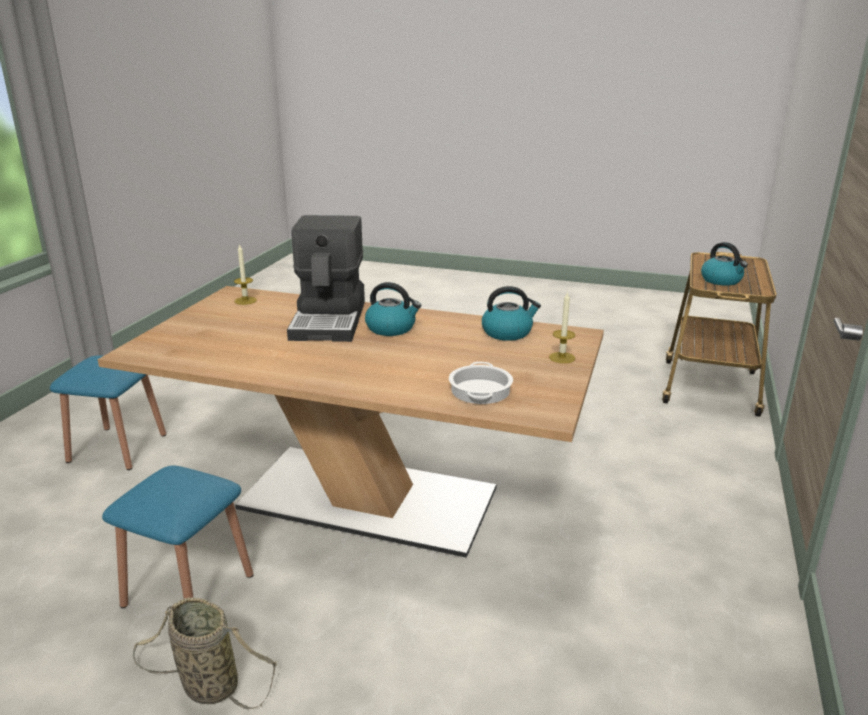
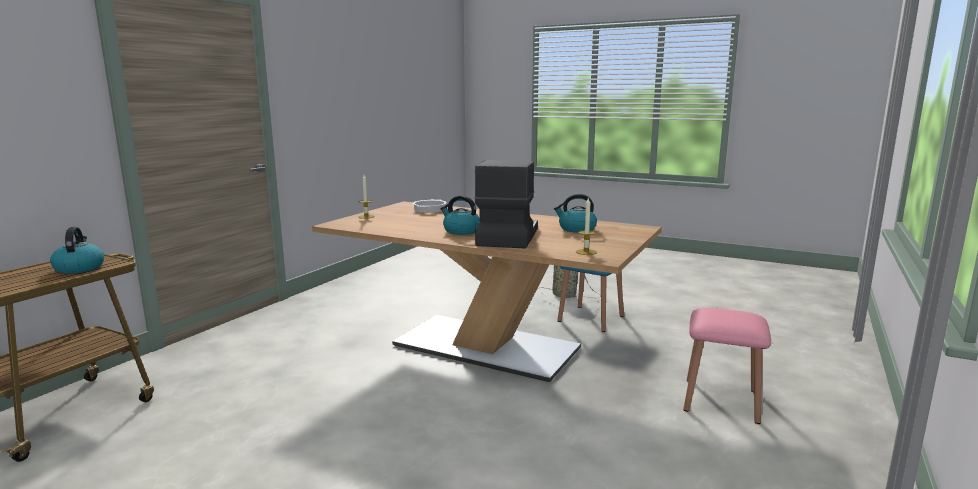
camera: 170 degrees left, 10 degrees down
(117, 448) = (721, 400): blue stool -> pink stool
(507, 332) = (381, 226): kettle -> kettle (576, 229)

